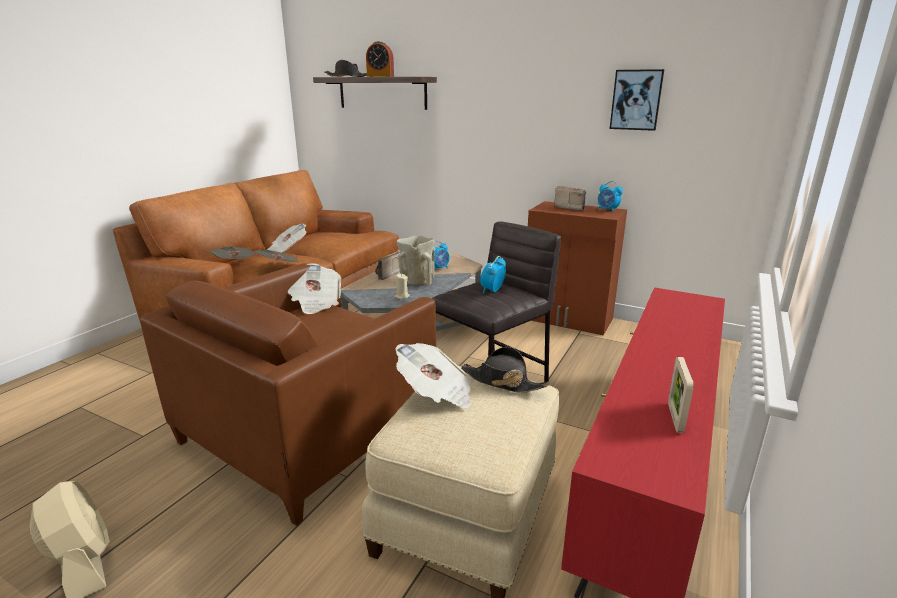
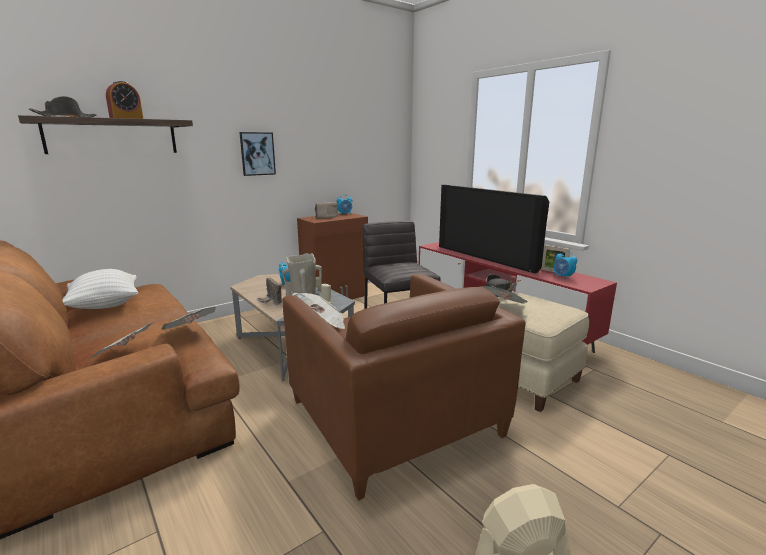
camera: 65 degrees left, 5 degrees down
(286, 251) = (133, 325): newspaper -> none
(322, 234) = (105, 305): none -> white pillow
(492, 291) = (403, 266): alarm clock -> alarm clock (562, 277)
(636, 100) = (343, 141): picture -> picture (257, 153)
(670, 343) = (487, 257): none -> television

